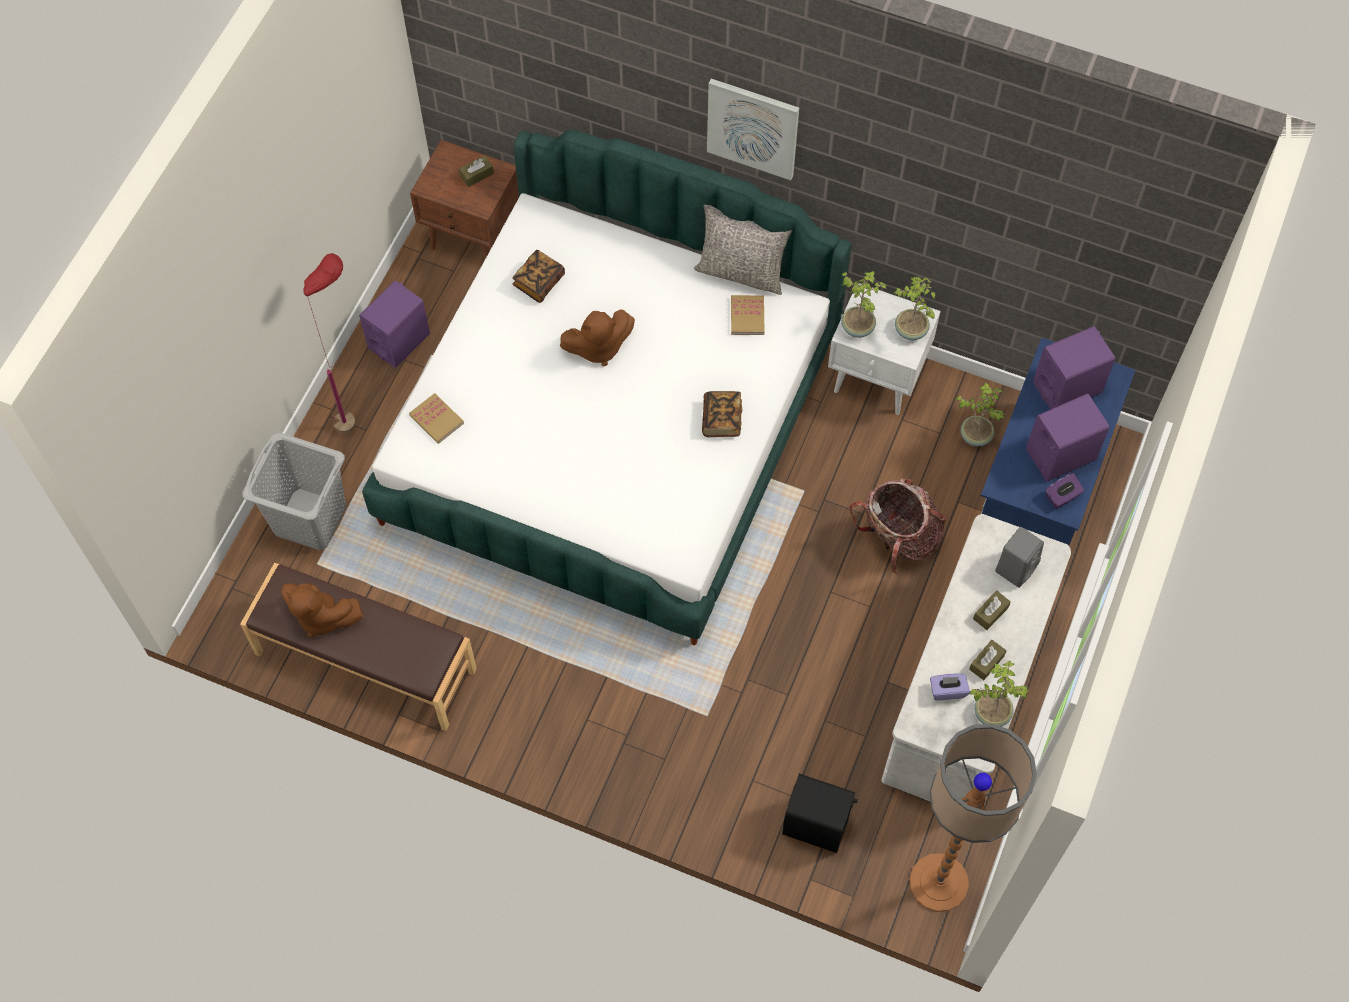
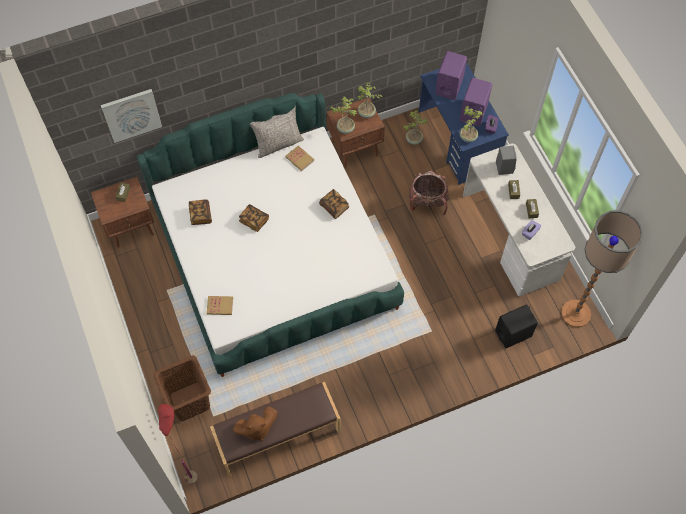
camera: 45 degrees left, 0 degrees up
(309, 518) = (189, 401): grey laundry basket -> brown laundry basket
(356, 412) = (160, 341): red floor lamp -> red floor lamp (189, 467)
(399, 341) = (146, 296): purple speaker -> none
(598, 347) = (254, 220): brown plush toy -> book
(753, 127) = (258, 69): picture -> picture (131, 115)
(878, 378) = (355, 148): white nightstand -> brown nightstand
(991, 712) = (552, 227): potted plant -> potted plant (467, 137)

